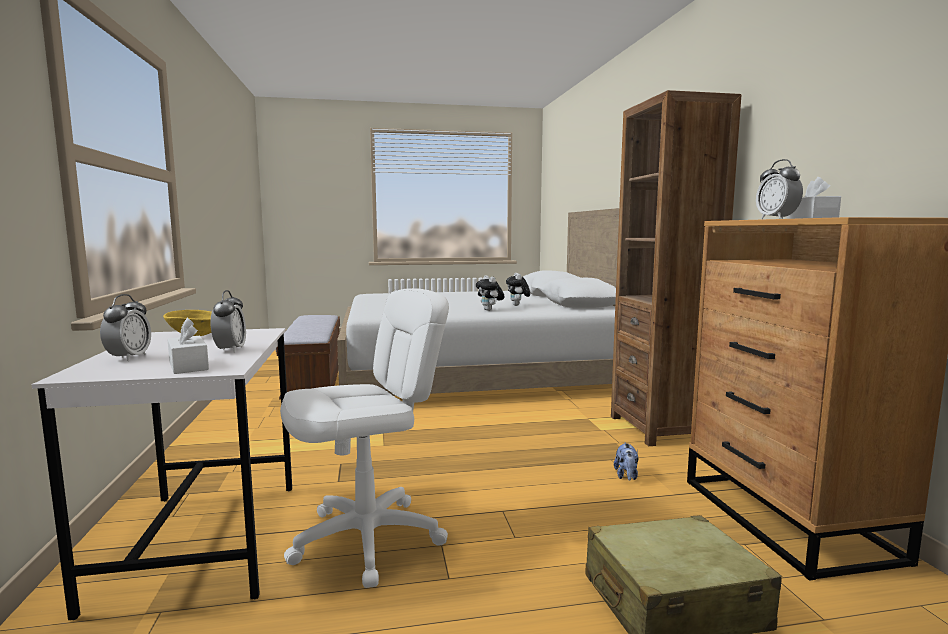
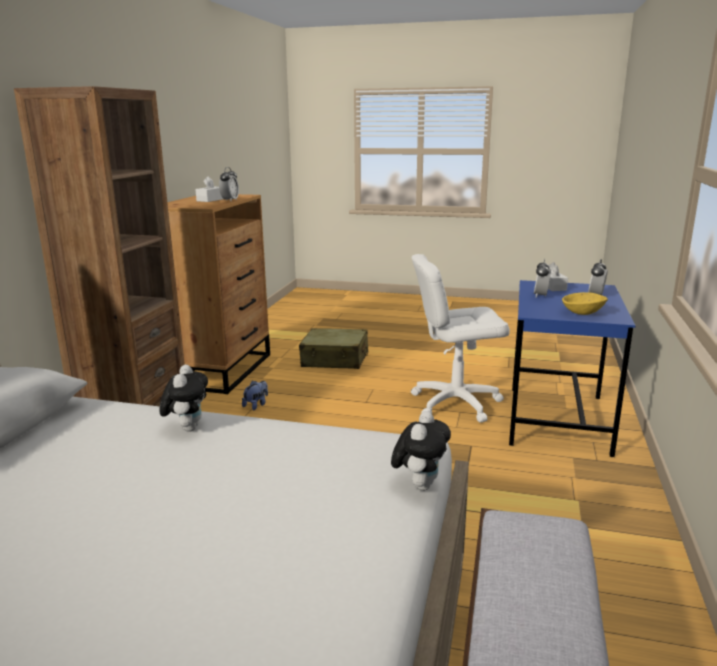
camera: 155 degrees left, 10 degrees up
(202, 541) = (558, 420): white desk -> blue desk
(518, 305) = (98, 444): plush toy -> plush toy (420, 485)

